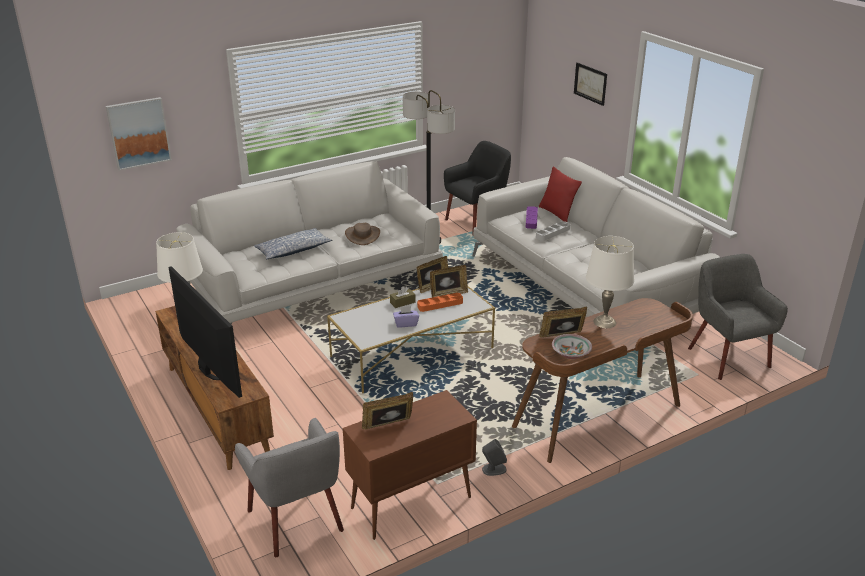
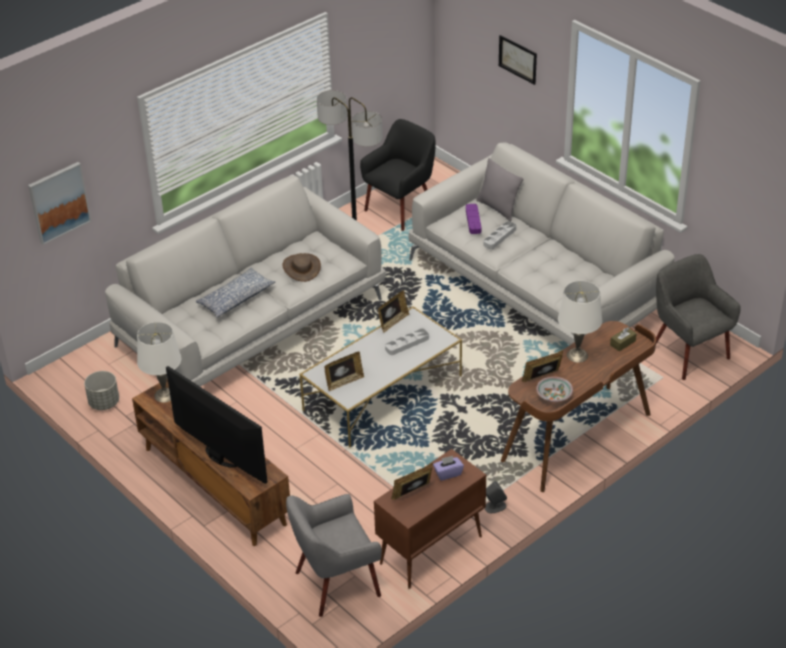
camera: 10 degrees left, 10 degrees up
(153, 327) = (104, 403): none -> grey planter
(296, 520) = (336, 583): grey armchair -> grey armchair turned 105 degrees clockwise
(402, 302) = (369, 347): brown tissue box -> brown tissue box (622, 343)
(406, 323) = (380, 372): purple tissue box -> purple tissue box (448, 473)
(440, 304) = (407, 344): orange tray -> grey tray
(448, 294) = (411, 329): picture frame -> picture frame (344, 382)
(557, 214) = (498, 208): red pillow -> grey pillow

